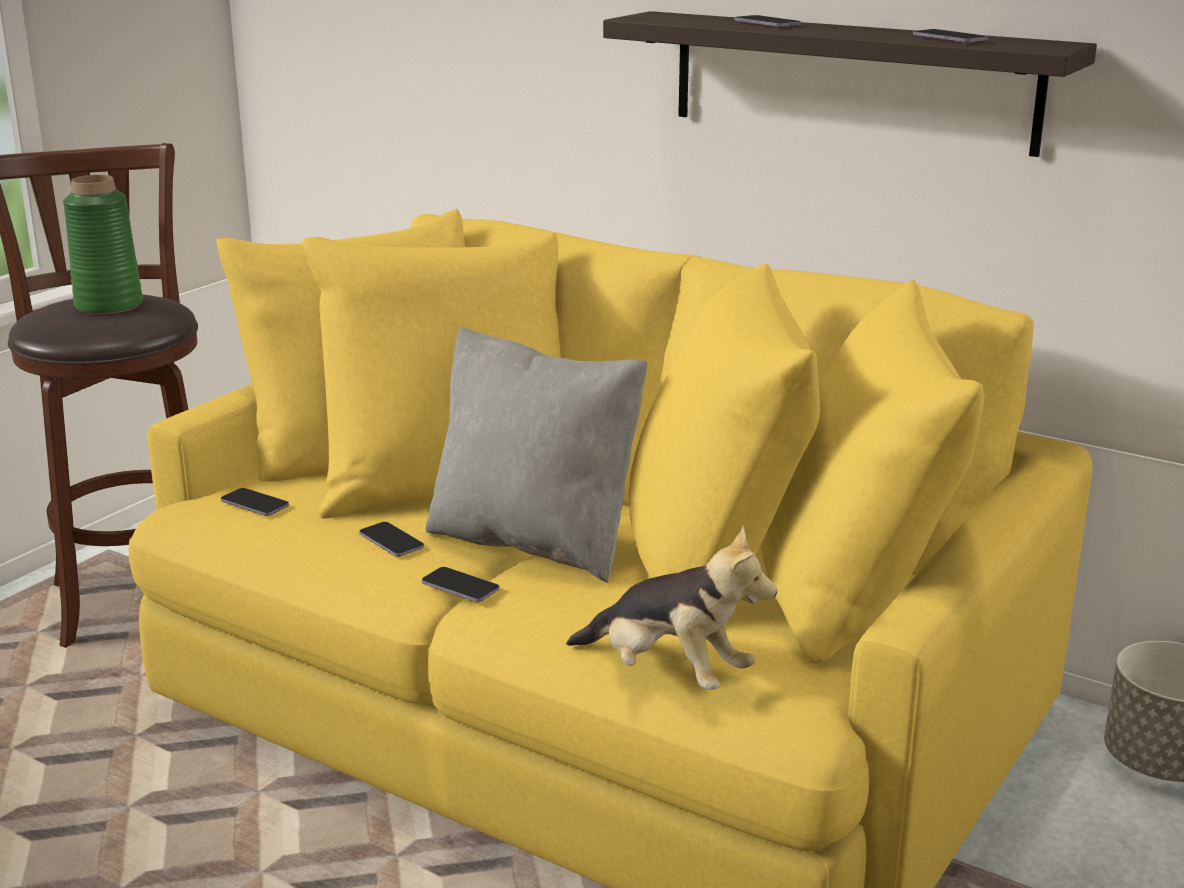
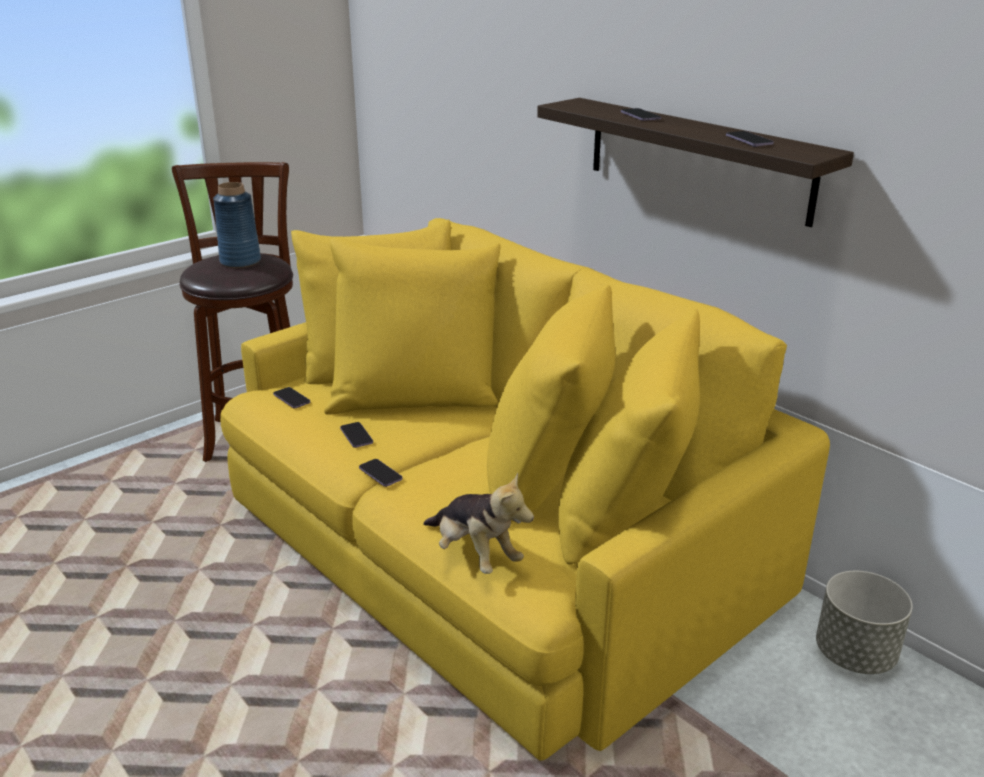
camera: 15 degrees right, 5 degrees up
(109, 305) = (240, 261): green vase -> blue vase
(535, 542) = (442, 448): grey pillow -> none

